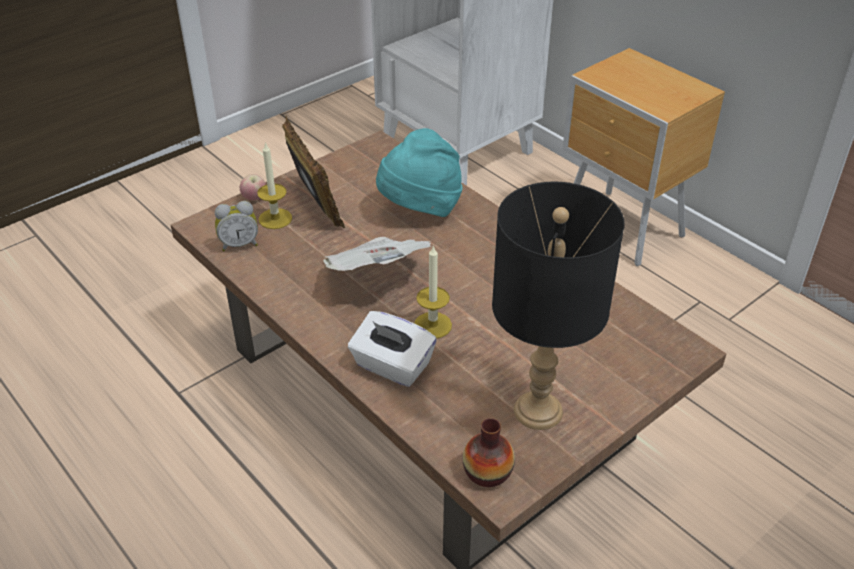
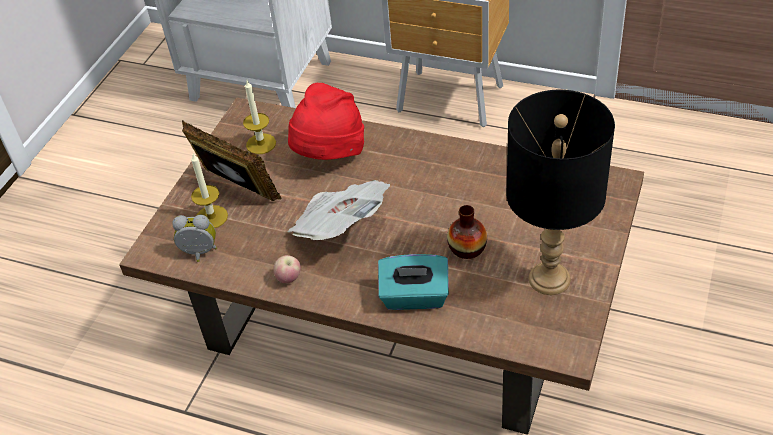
camera: 25 degrees left, 5 degrees up
(239, 244) = (199, 254): alarm clock -> alarm clock turned 135 degrees counterclockwise
(254, 198) = (176, 207): apple -> apple (289, 278)
(392, 366) = (414, 297): white tissue box -> turquoise tissue box
(420, 209) = (329, 155): turquoise hat -> red hat
(432, 325) = (419, 249): candle -> candle (261, 144)
(487, 472) = (550, 343): vase -> vase (467, 248)

